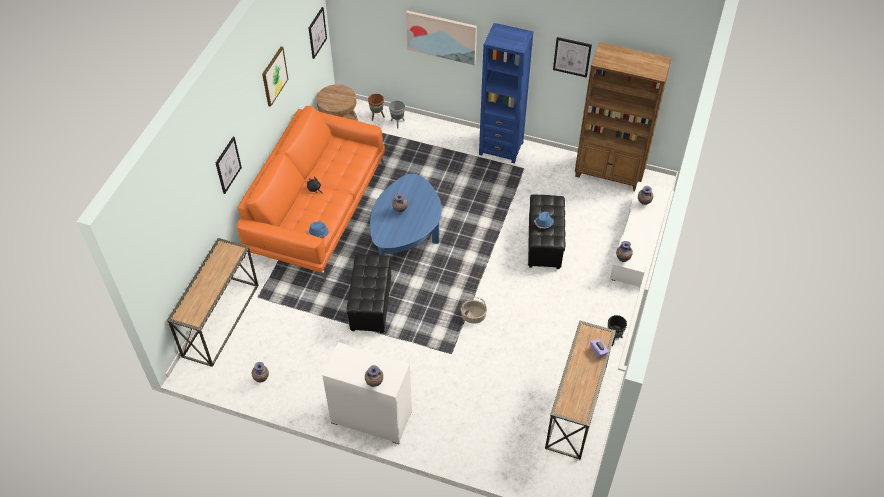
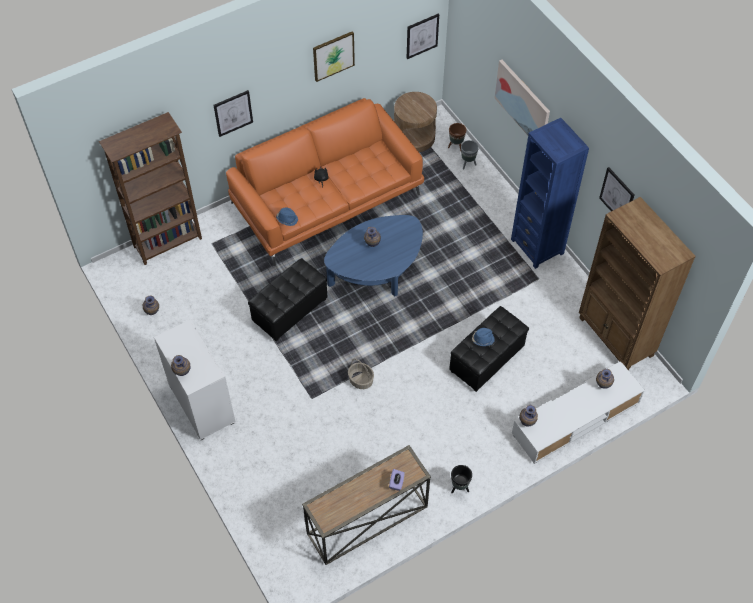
camera: 40 degrees right, 5 degrees up
(220, 320) = (168, 243): console table -> brown bookcase

